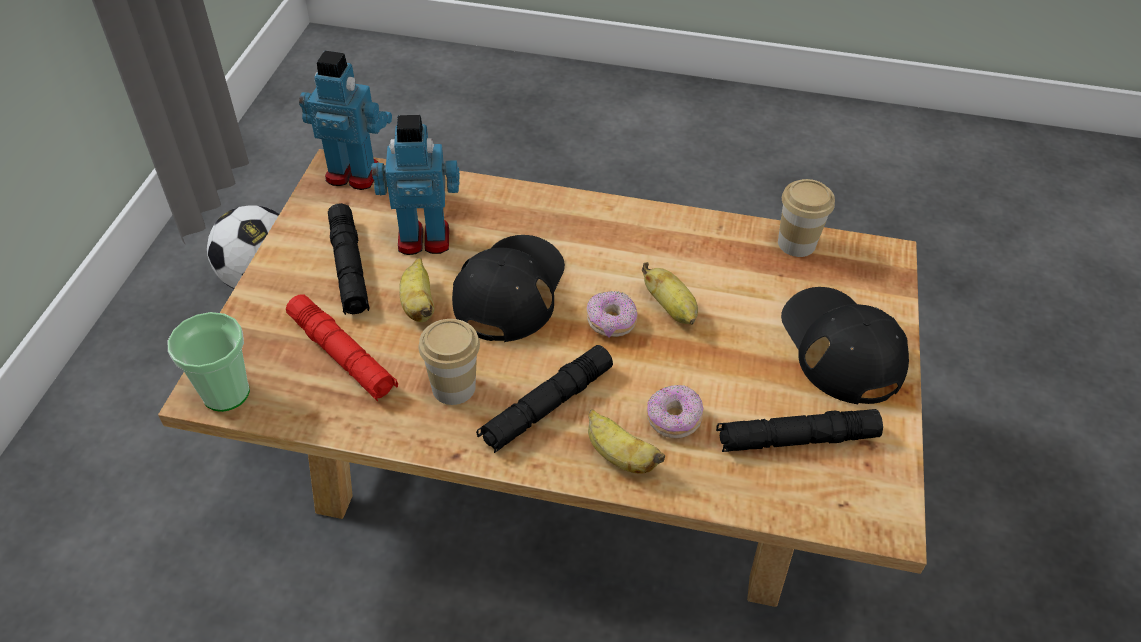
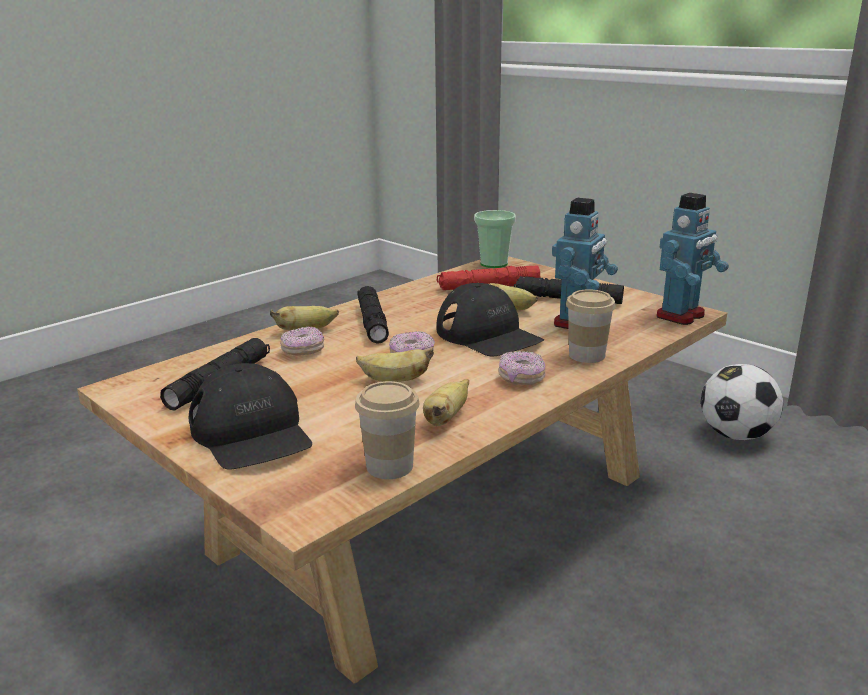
camera: 125 degrees right, 25 degrees down
(453, 387) = (424, 305): cup -> cup (587, 355)
(593, 230) = (521, 378): none -> donut
(704, 245) = (446, 418): none -> banana
(841, 347) = (252, 433): black cap -> black cap turned 45 degrees clockwise

